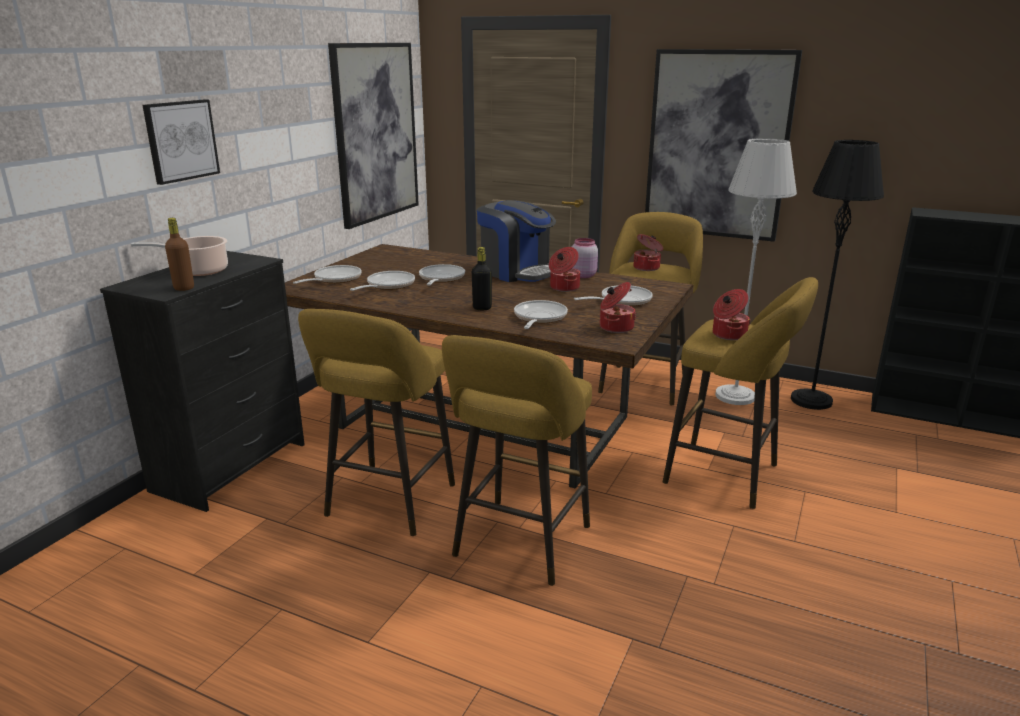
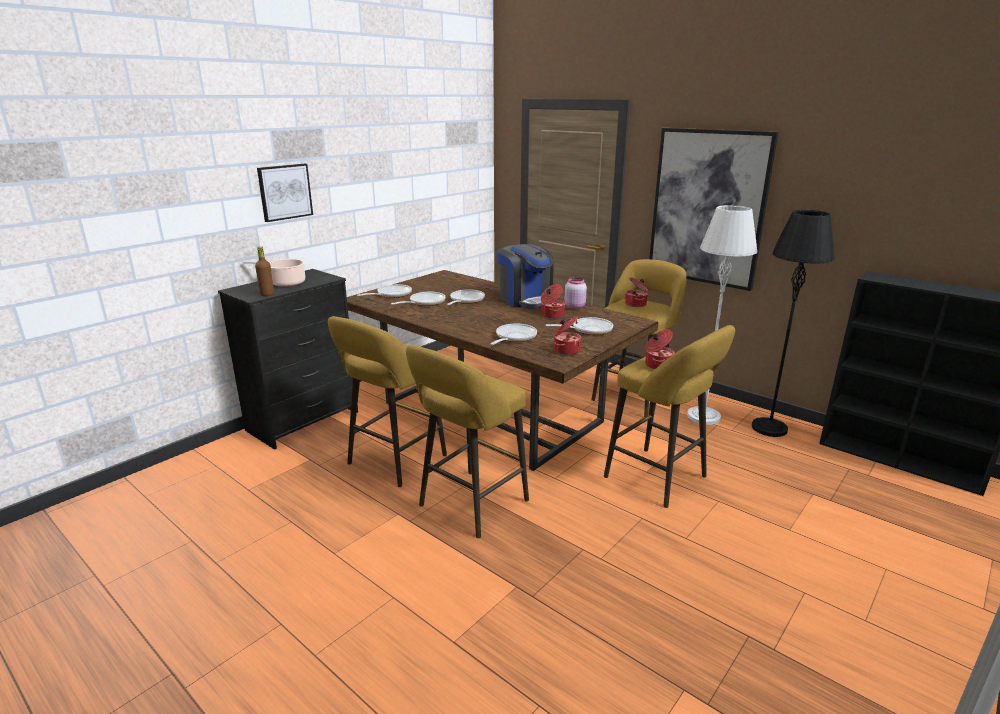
camera: 15 degrees right, 0 degrees up
(375, 133) = (448, 186): picture -> none
(482, 308) = (478, 326): black bottle -> none

